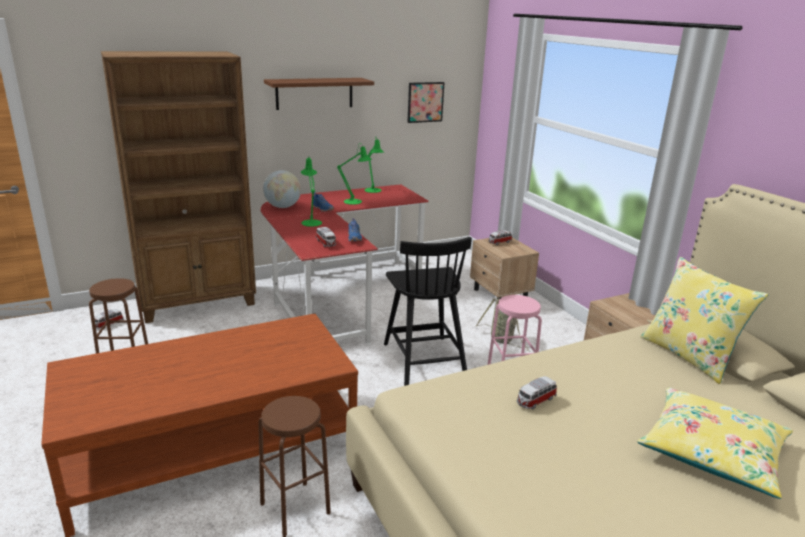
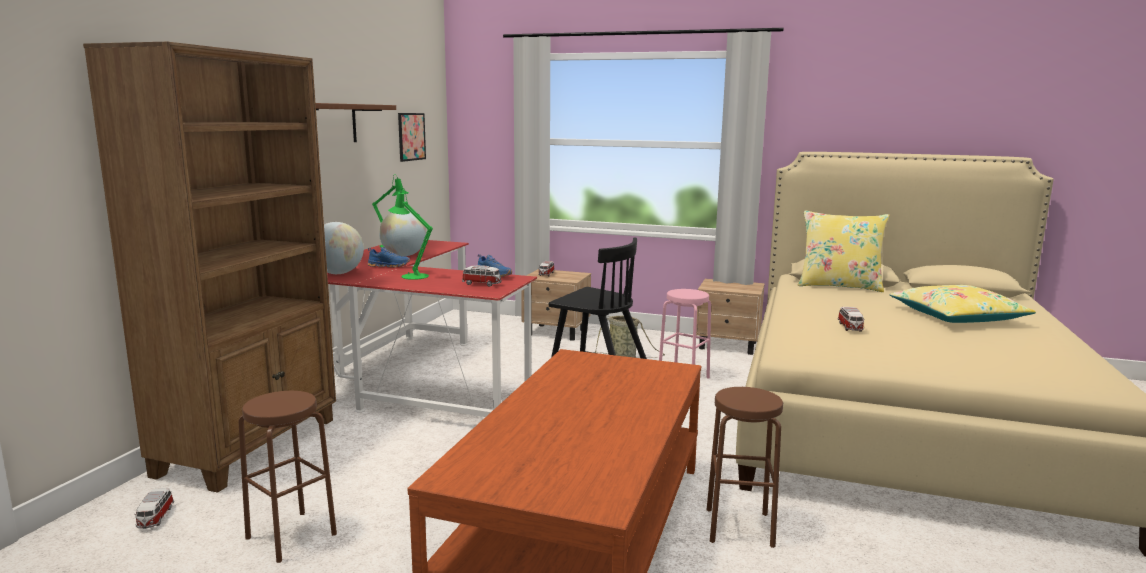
camera: 45 degrees left, 10 degrees down
(355, 202) = (404, 255): green table lamp -> globe

